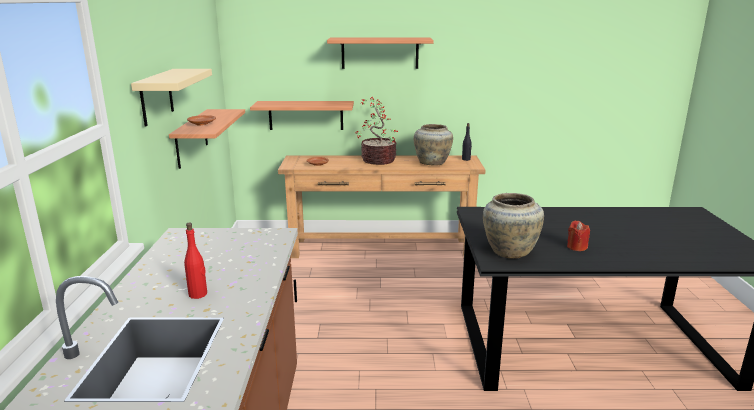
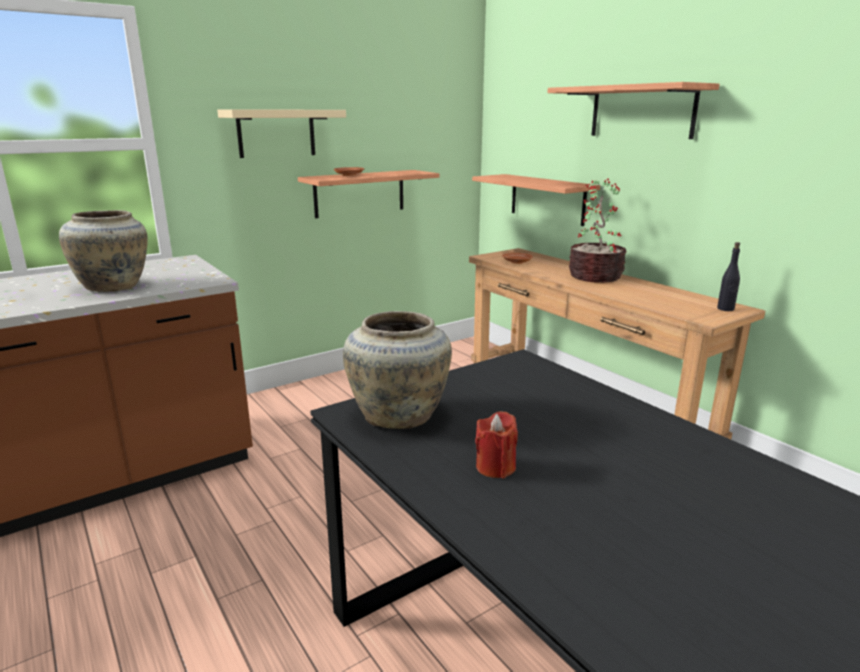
camera: 55 degrees right, 0 degrees up
(198, 294) = (45, 291): red bottle -> none
(432, 163) = (656, 298): beige vase -> beige vase (114, 287)

